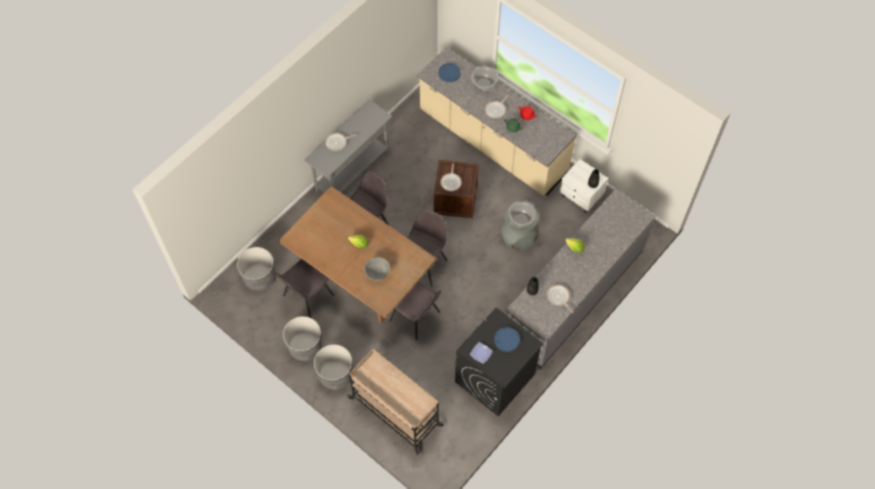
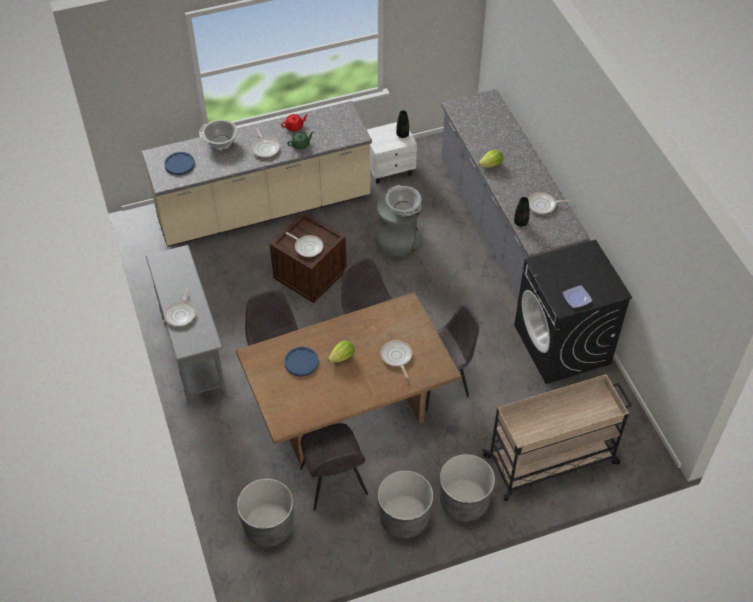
camera: 60 degrees left, 10 degrees down
(377, 273) = (396, 357): grey bowl -> frying pan
(507, 339) = (572, 268): blue plate -> blue plate (301, 362)

